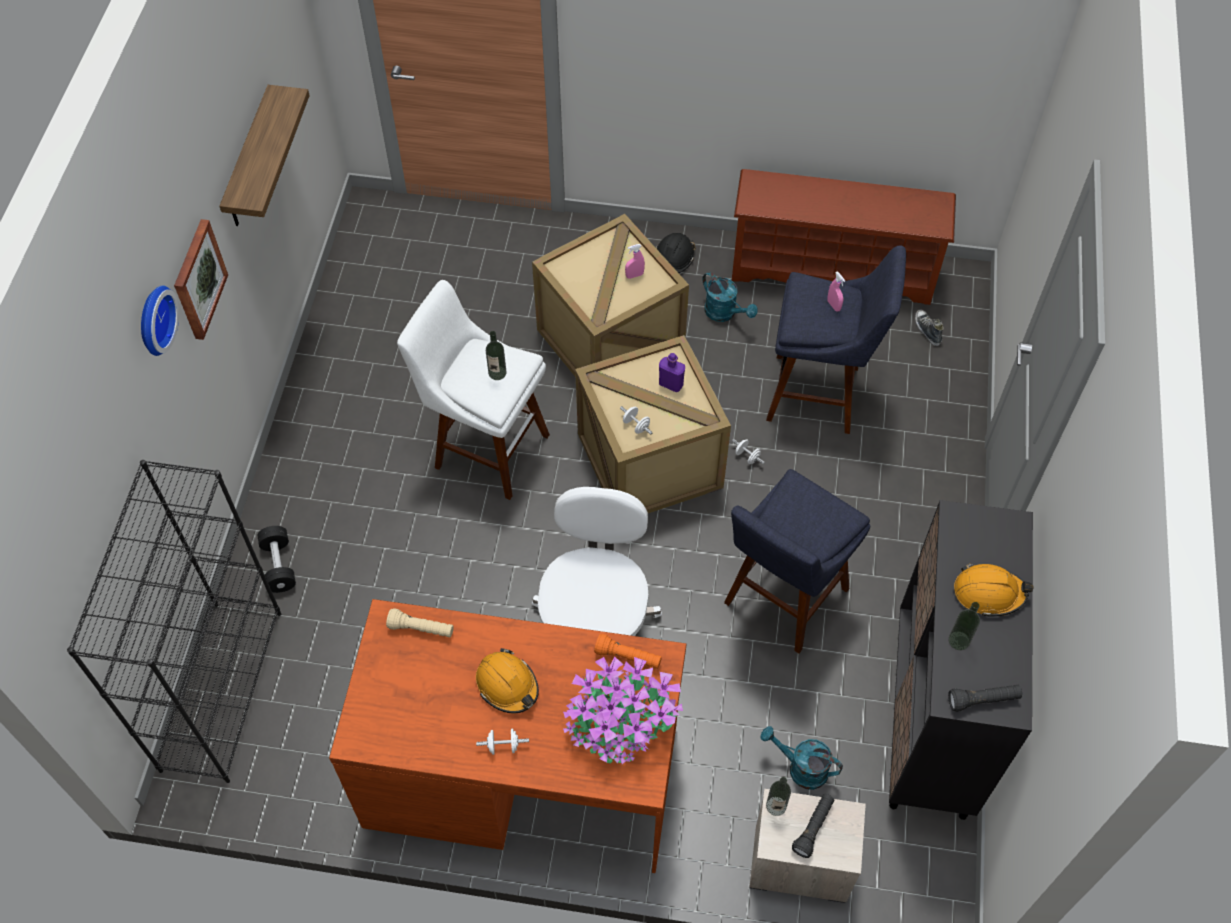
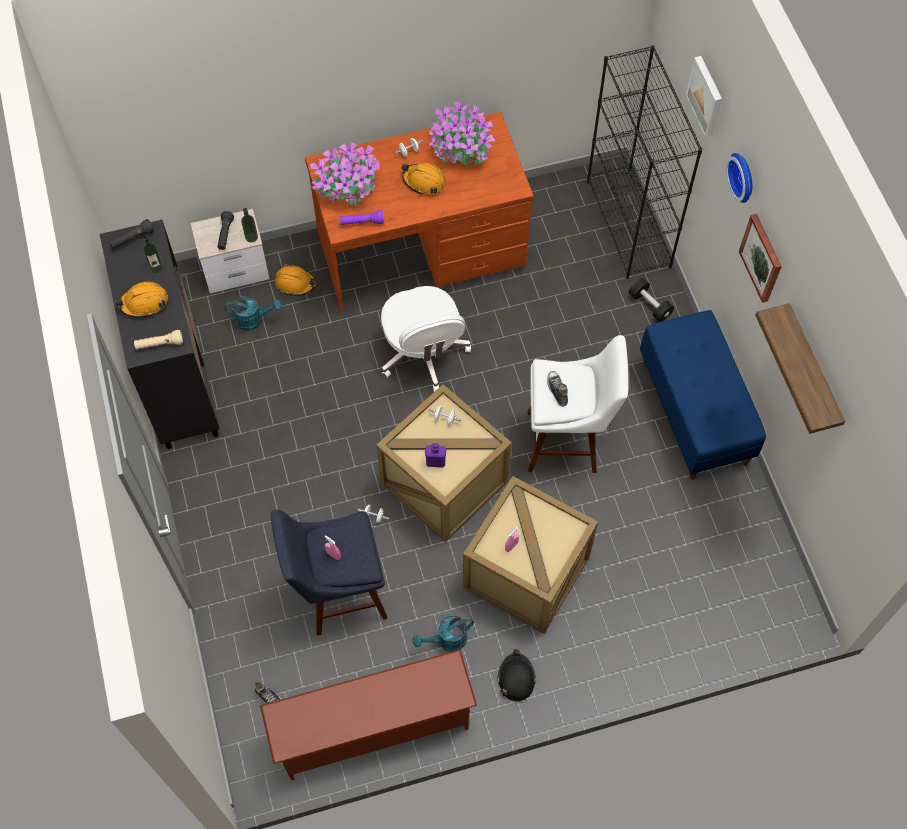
camera: 155 degrees right, 5 degrees up
(102, 439) = (706, 96): none -> picture
(323, 422) = (695, 412): none -> blue bench
(421, 629) = (493, 190): beige flashlight -> beige flashlight (159, 344)
(426, 715) = (461, 149): none -> potted plant
(497, 373) = (557, 390): bottle -> shoe
(628, 657) = (362, 222): orange flashlight -> purple flashlight
(721, 800) = (295, 283): none -> orange hard hat
(725, 313) = (447, 640): turquoise watering can -> turquoise watering can turned 45 degrees counterclockwise
(781, 602) = (305, 417): blue stool -> none

